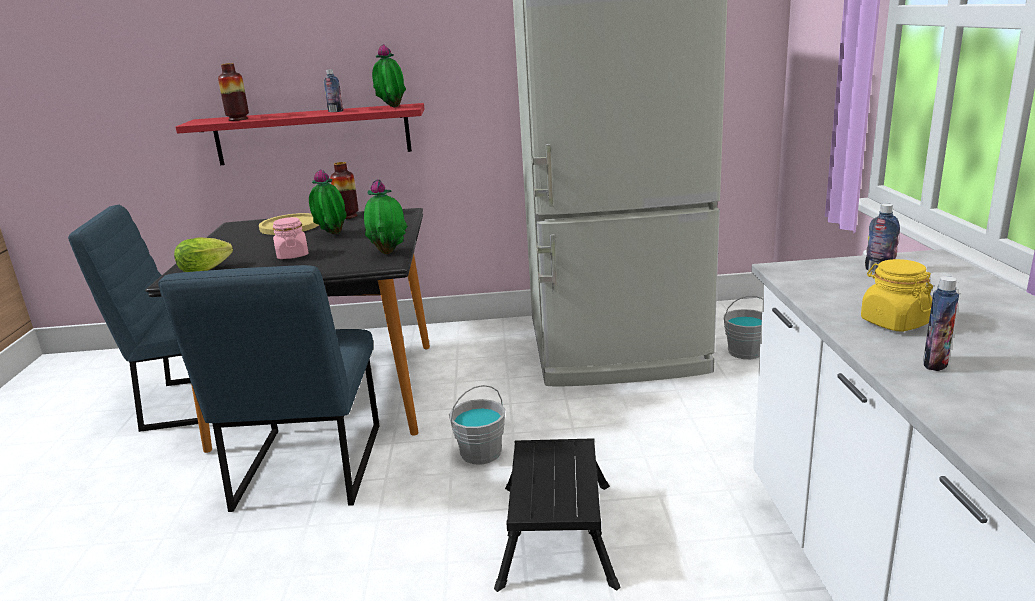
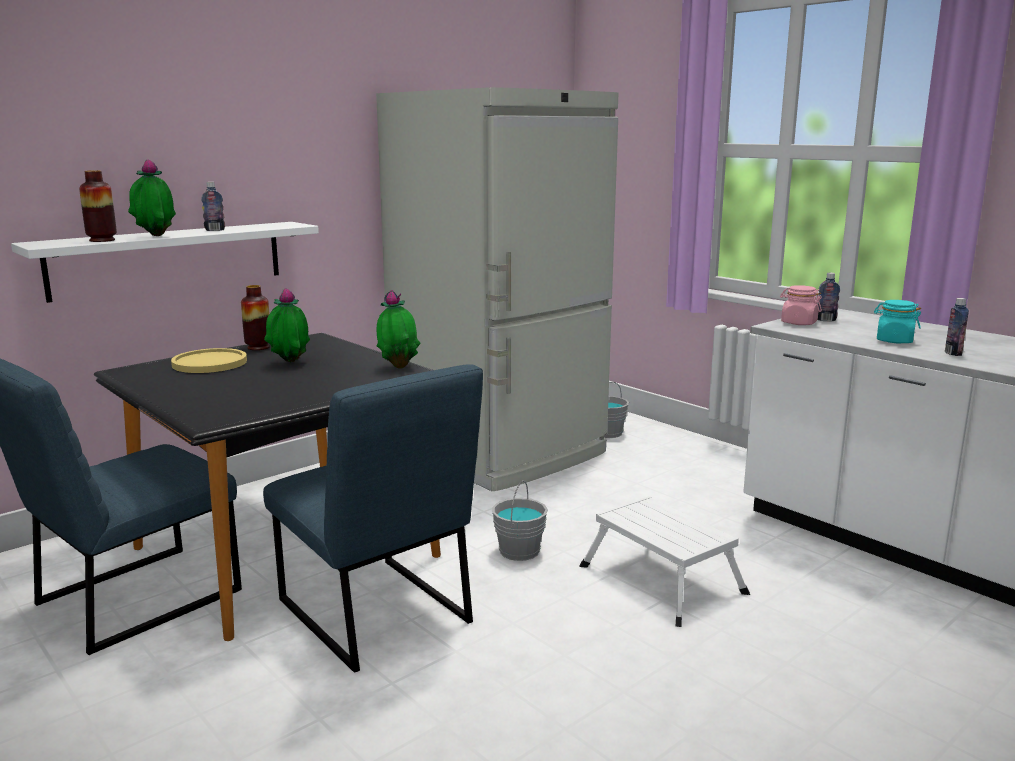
camera: 40 degrees left, 5 degrees down
(208, 269) = (226, 408): lettuce -> none
(292, 255) = (296, 383): pink jar -> pink jar (798, 323)
(312, 134) = (169, 259): red shelf -> white shelf
(391, 108) = (276, 225): potted plant -> potted plant (155, 237)
(556, 534) = (662, 580): black step ladder -> white step ladder
(894, 322) = (894, 341): yellow jar -> turquoise jar

